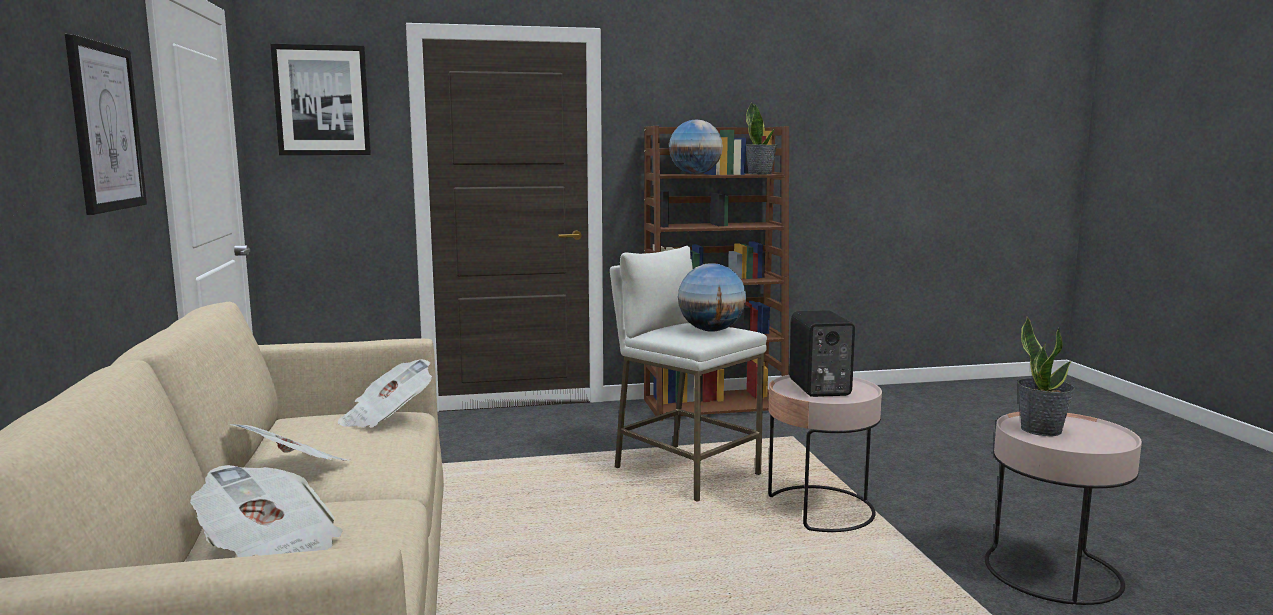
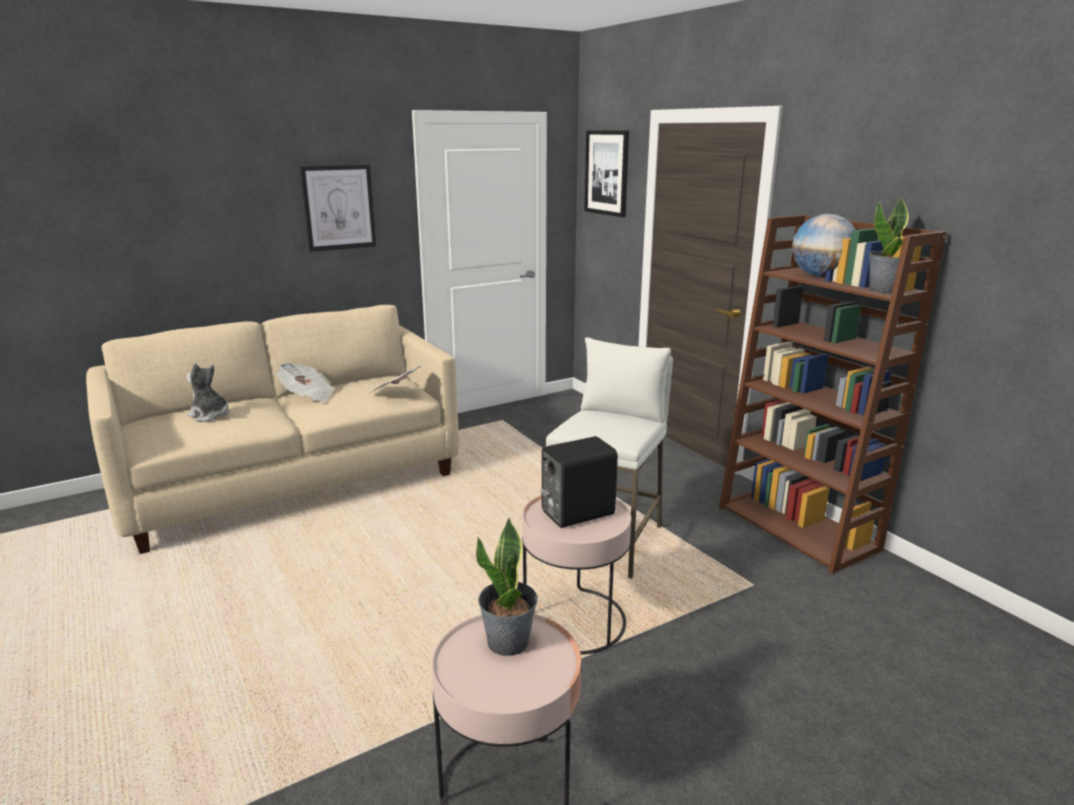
camera: 70 degrees right, 10 degrees up
(272, 551) = (210, 415): newspaper -> plush toy
(711, 330) = (607, 428): globe -> none

